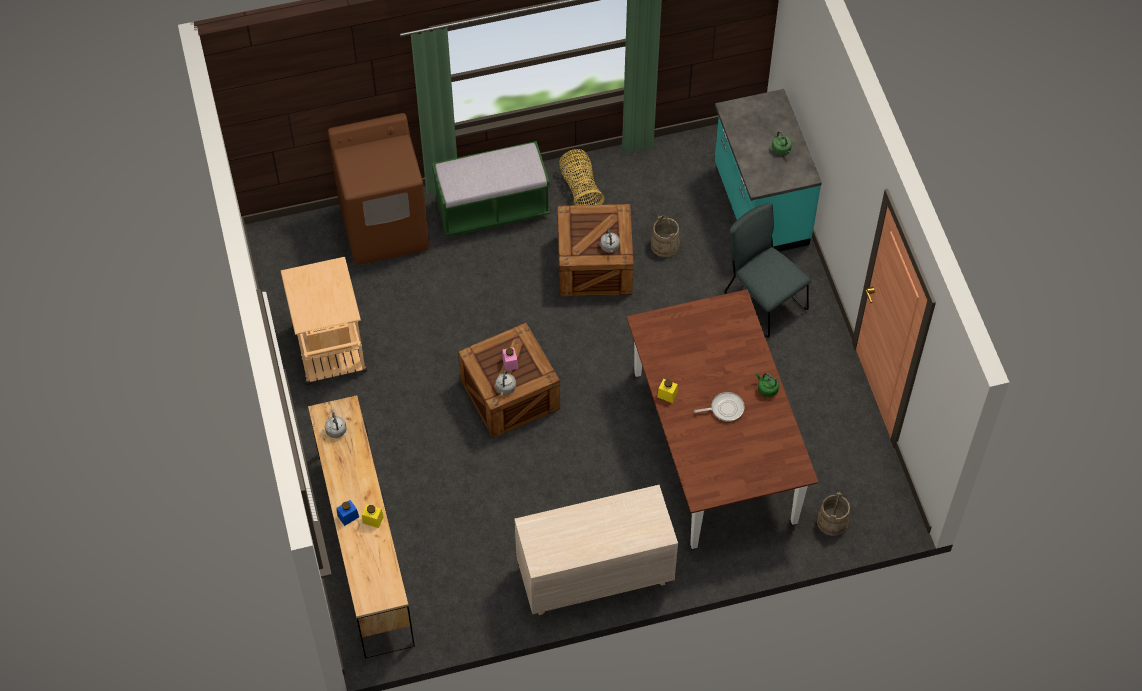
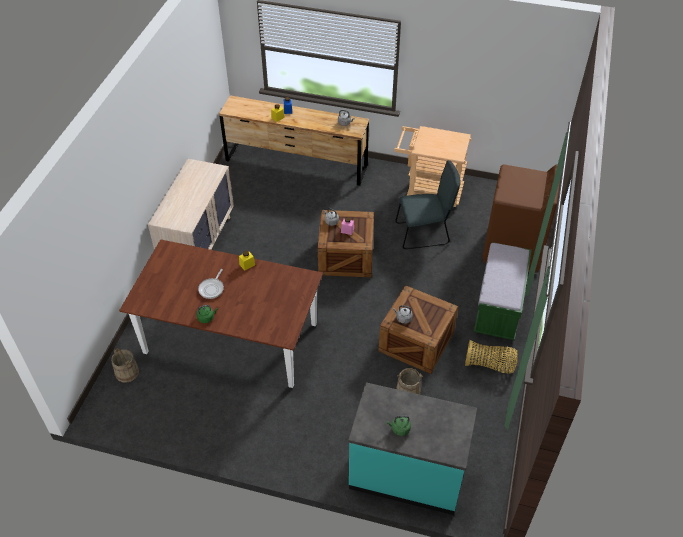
camera: 120 degrees right, 10 degrees down
(762, 300) = (320, 427): grey chair -> grey chair (424, 233)

